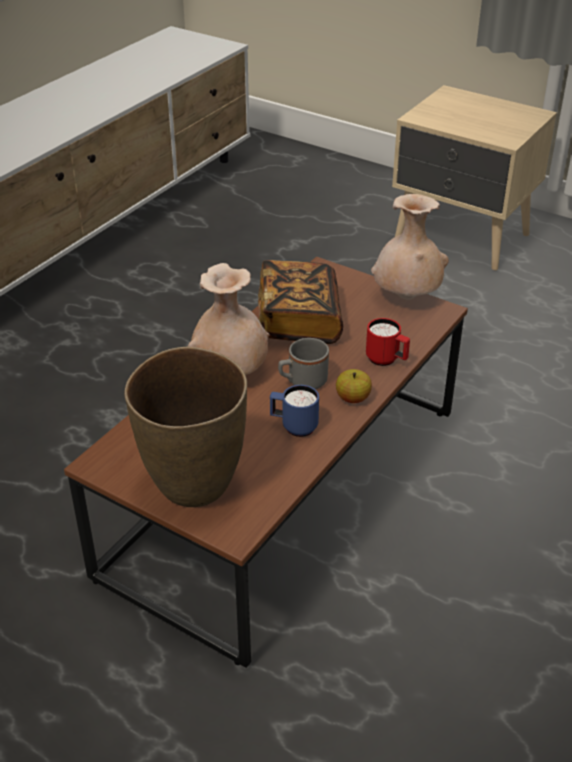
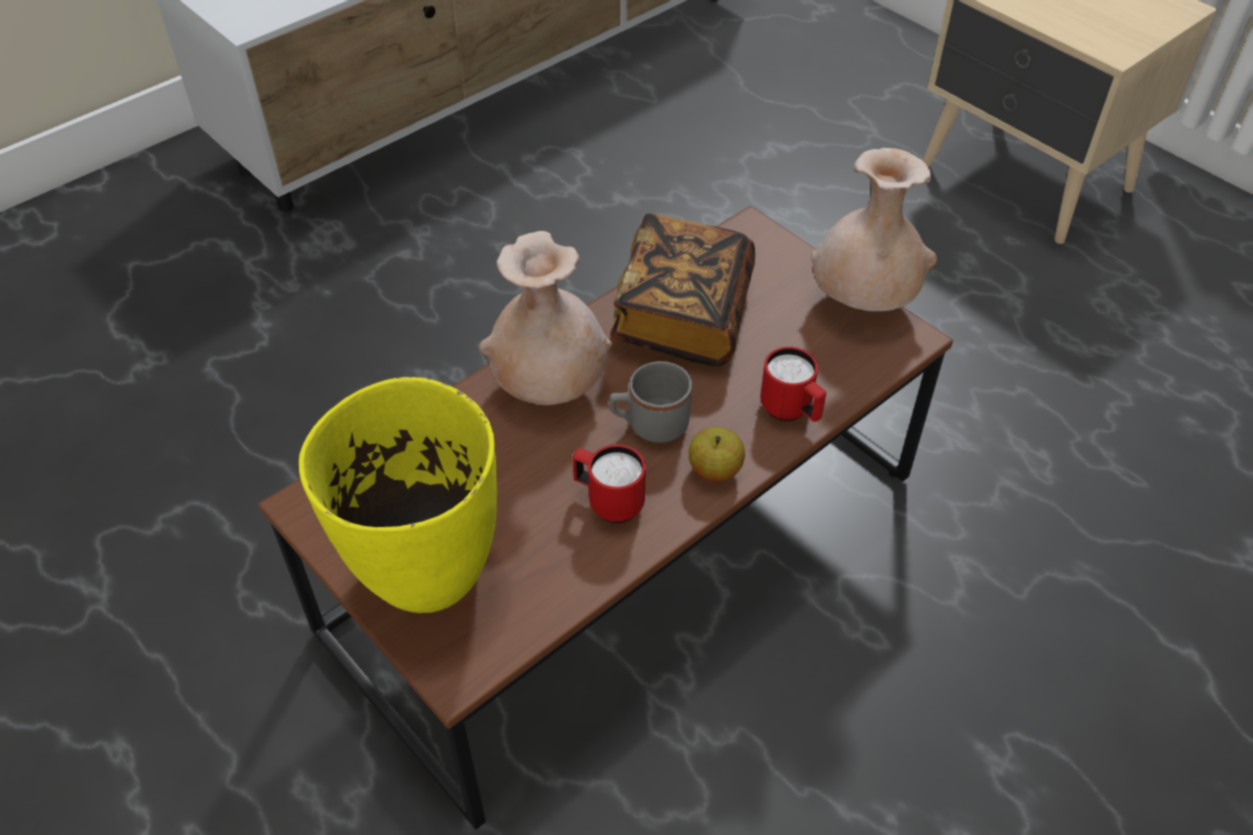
camera: 15 degrees right, 10 degrees up
(195, 486) = (427, 575): brown vase -> yellow vase
(294, 426) = (608, 502): blue mug -> red mug

